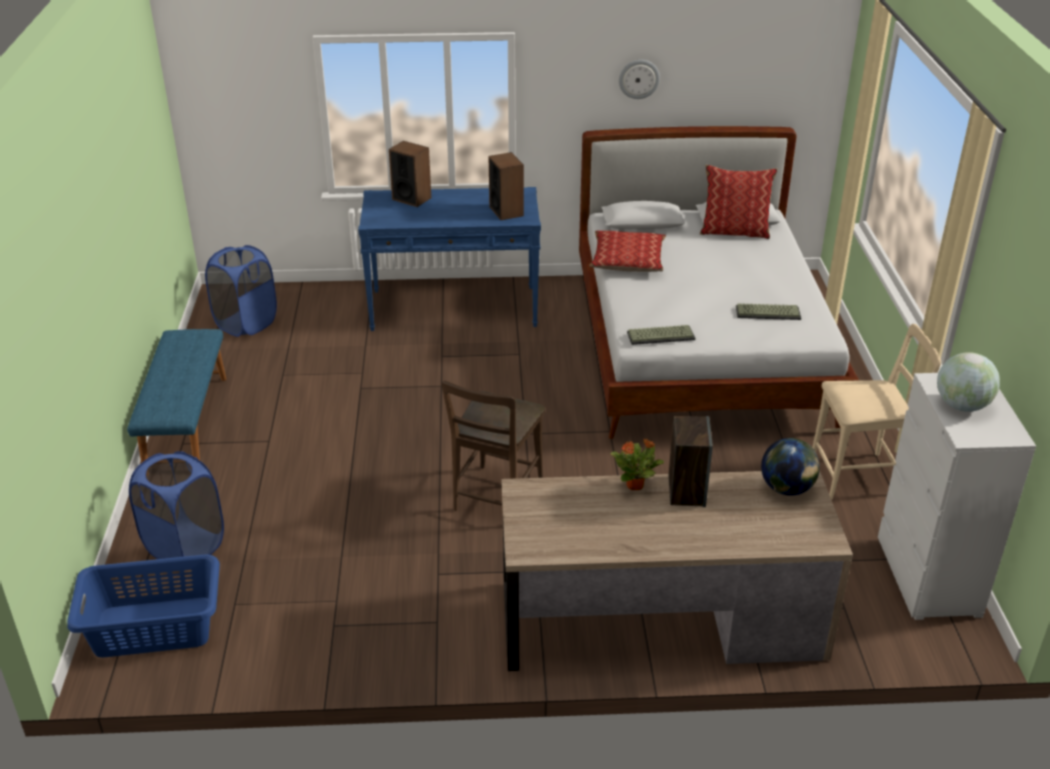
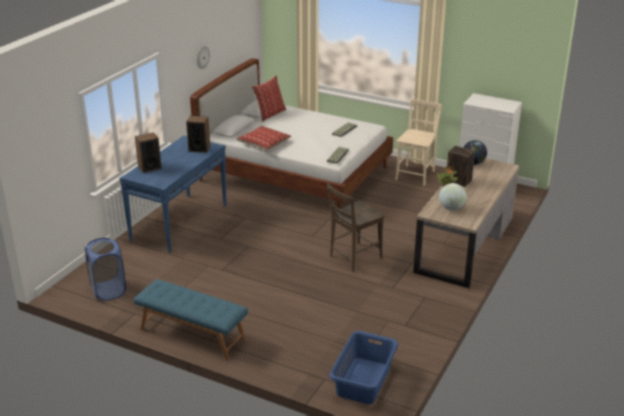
camera: 60 degrees left, 5 degrees down
(185, 546) = (306, 357): blue laundry basket -> none
(496, 499) = (353, 258): brown chair -> brown chair turned 90 degrees clockwise
(961, 405) = (490, 103): globe -> globe (451, 208)

